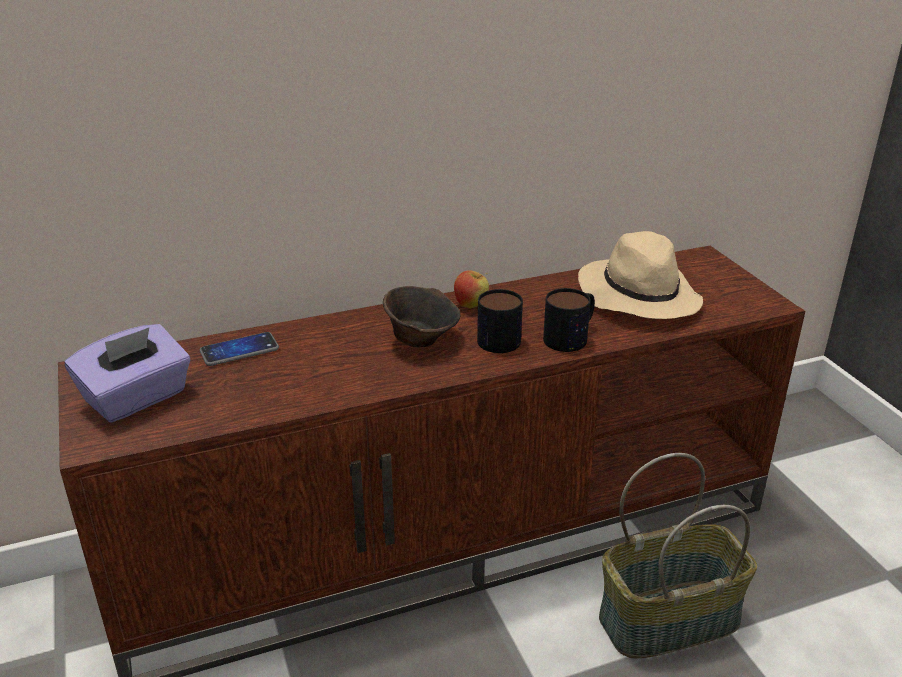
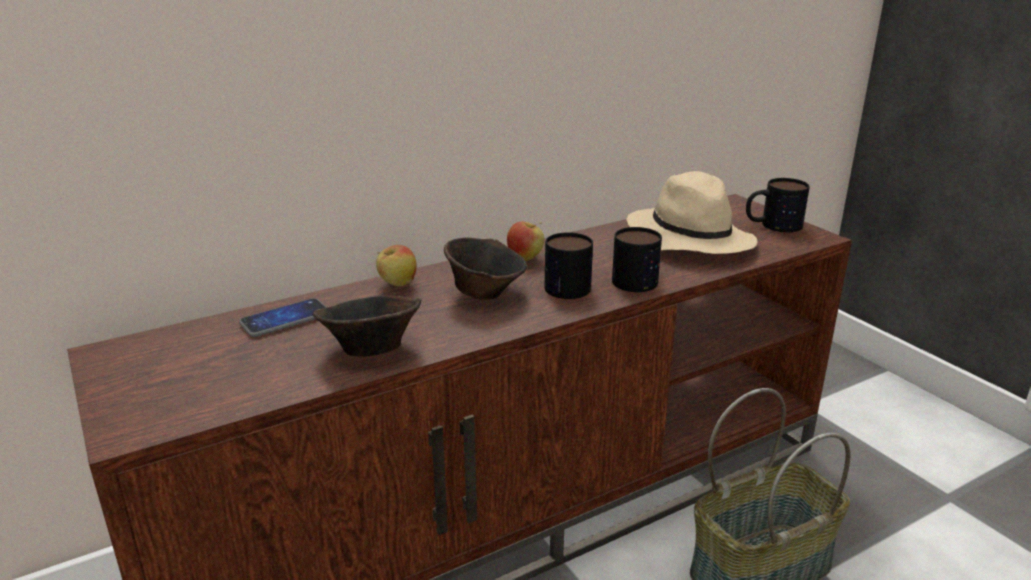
camera: 10 degrees left, 5 degrees down
(137, 398) = (174, 377): purple tissue box -> none
(303, 389) = (370, 350): none -> brown bowl
(345, 323) = (397, 285): none -> apple
(730, 287) = (772, 225): none -> mug

